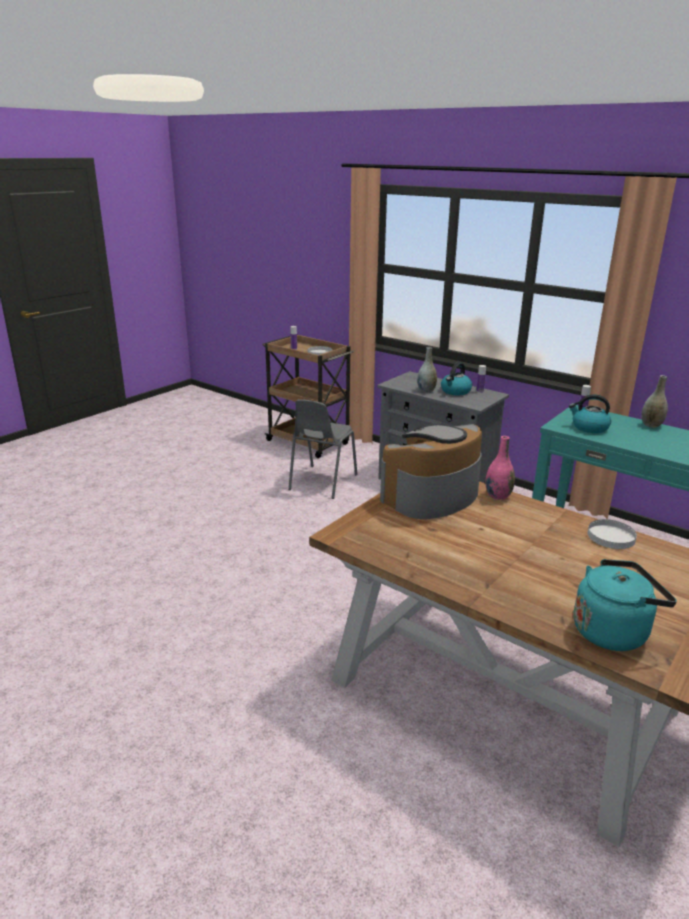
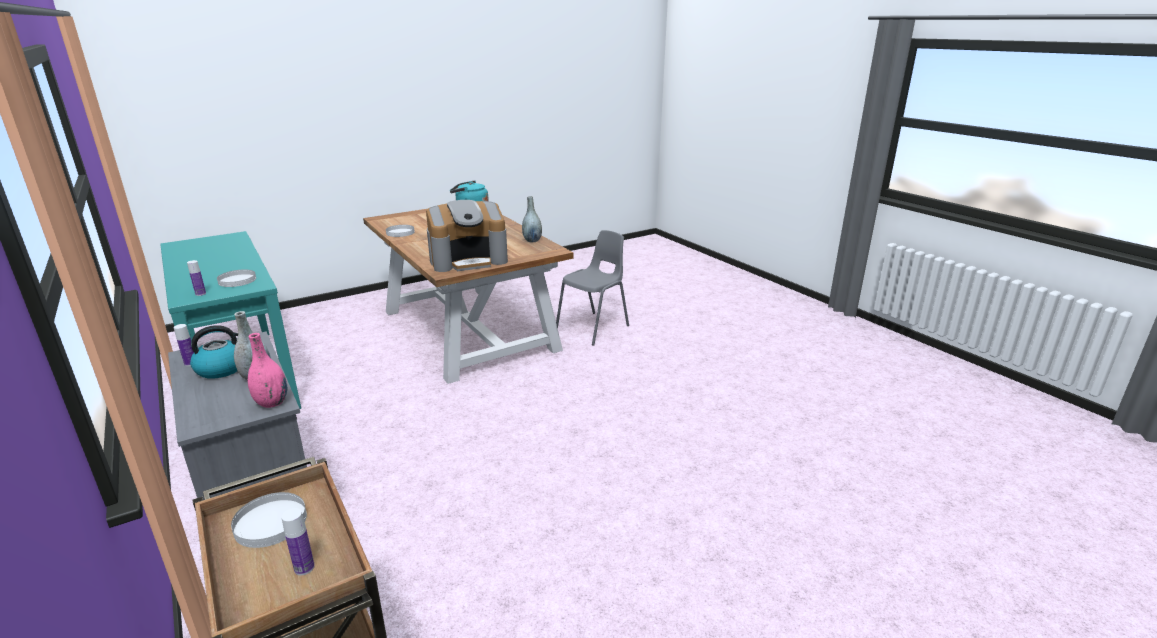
camera: 160 degrees left, 0 degrees up
(322, 482) = (416, 562): grey chair -> grey chair (594, 328)
(498, 496) = (423, 255): pink vase -> pink vase (272, 403)
(589, 427) = (237, 280): kettle -> white plate
(651, 425) = (179, 275): grey vase -> grey vase (532, 240)

